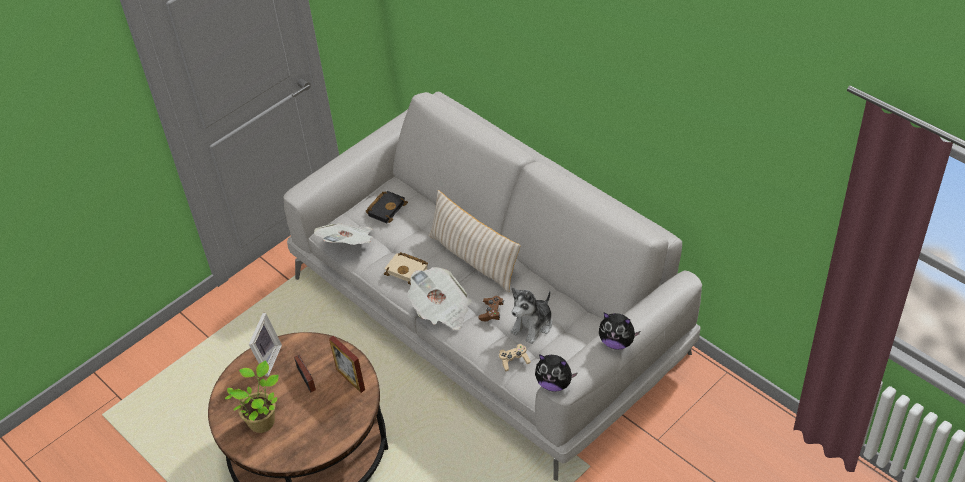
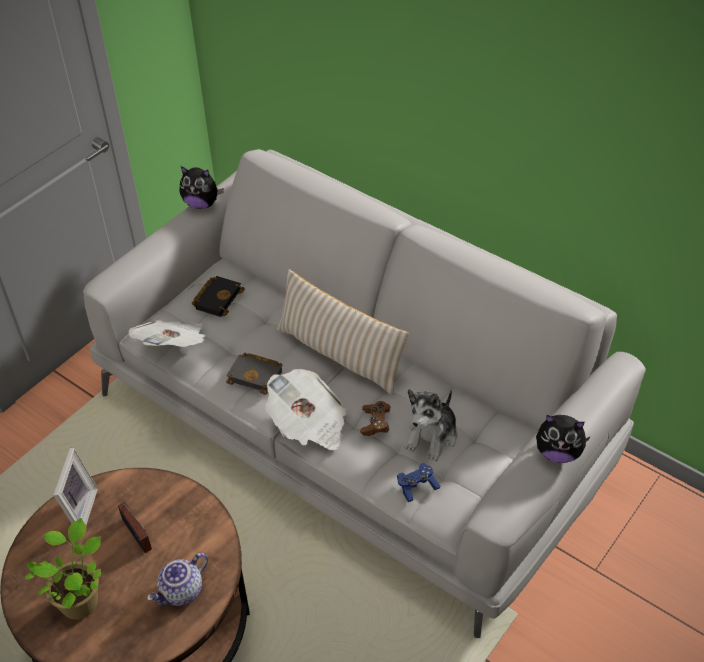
camera: 10 degrees left, 0 degrees up
(334, 421) = (182, 592): none -> teapot
(350, 379) = (198, 530): picture frame -> none
(408, 270) = (257, 375): beige book -> black book
(514, 361) = (417, 486): beige game controller -> blue game controller
(554, 383) = (487, 517): plush toy -> plush toy (201, 204)

